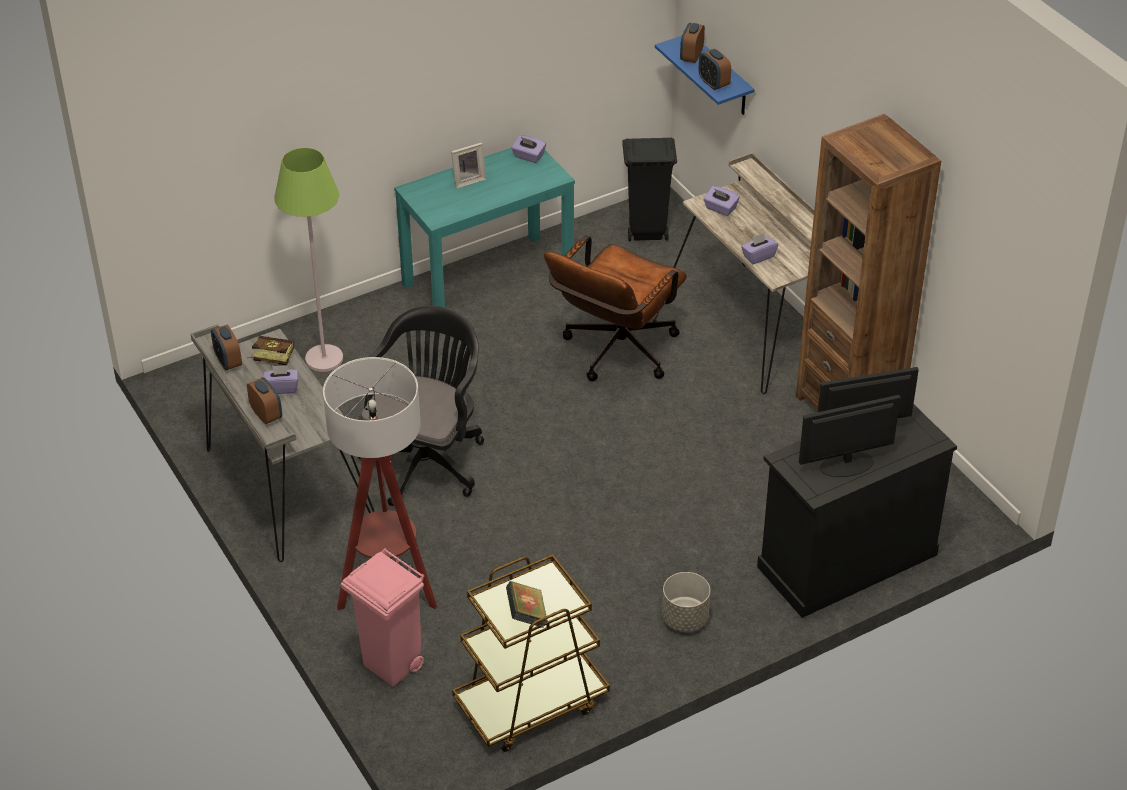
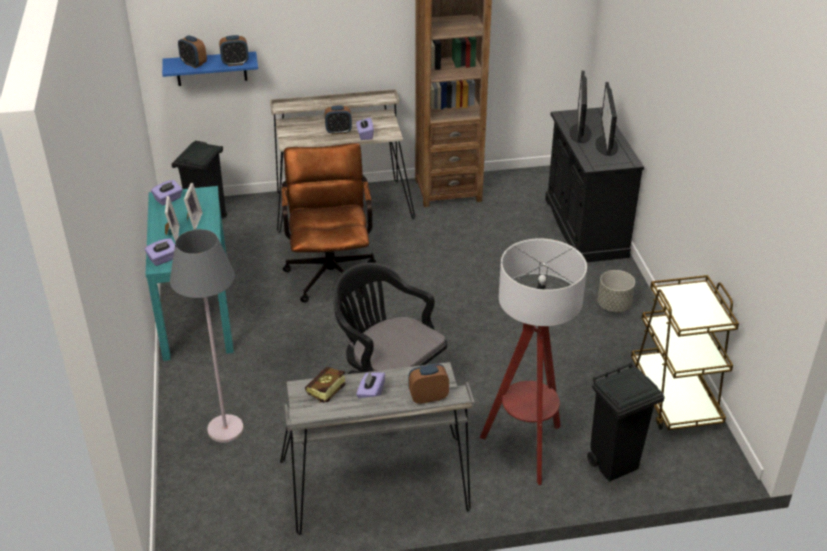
camera: 70 degrees left, 5 degrees down
(228, 362) = (339, 409): alarm clock -> alarm clock (338, 131)
(324, 359) = (225, 429): green floor lamp -> grey floor lamp
(392, 666) = (614, 464): pink trash can -> black trash can
(499, 185) = (192, 220): none -> picture frame
(527, 615) = (706, 310): book -> none
(614, 354) = (330, 271): brown office chair -> brown office chair turned 150 degrees counterclockwise
(720, 209) = (301, 137): purple tissue box -> purple tissue box (163, 259)

